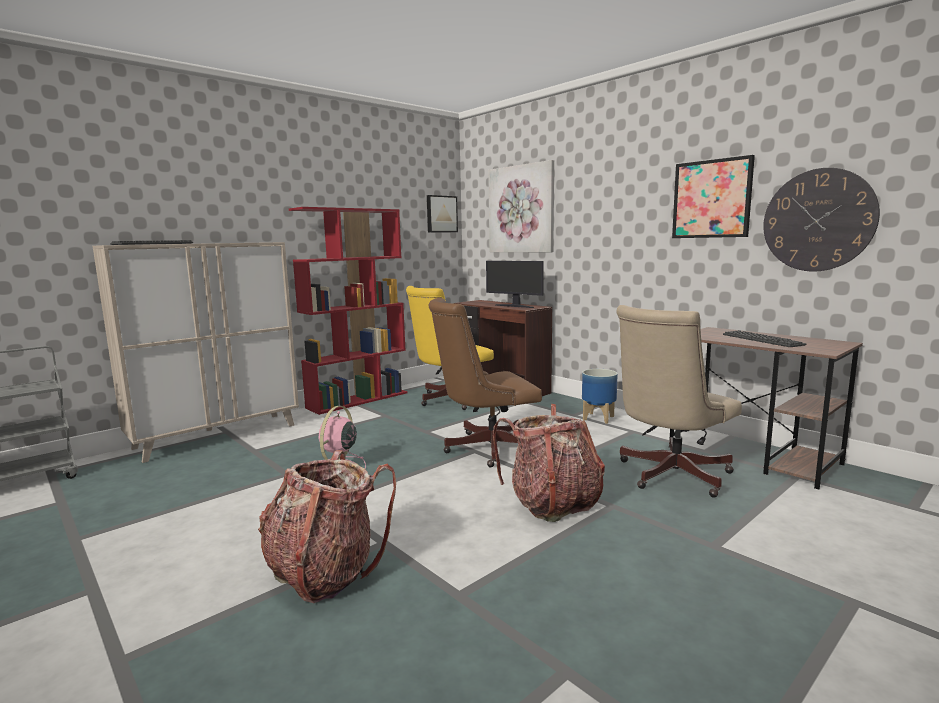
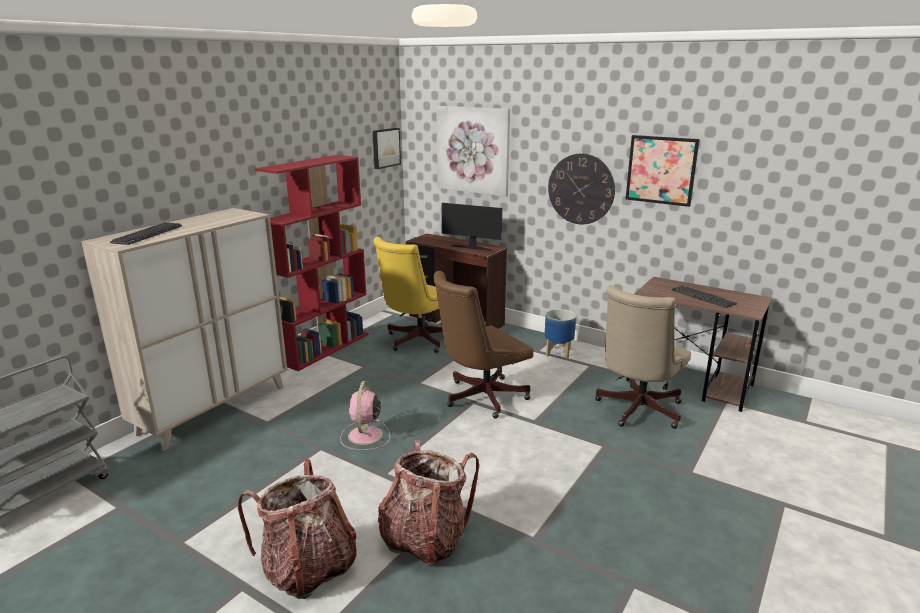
camera: 15 degrees left, 10 degrees up
(552, 503) = (561, 449): backpack -> backpack (308, 568)
(818, 220) = (746, 200): wall clock -> wall clock (581, 189)

